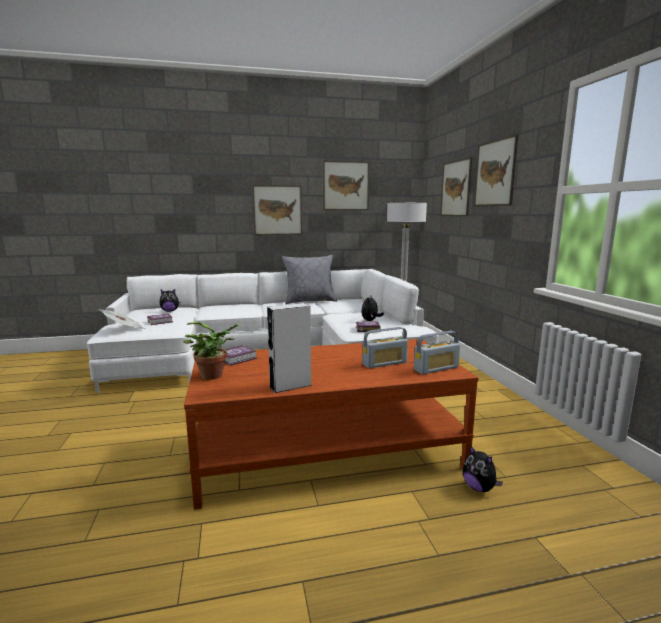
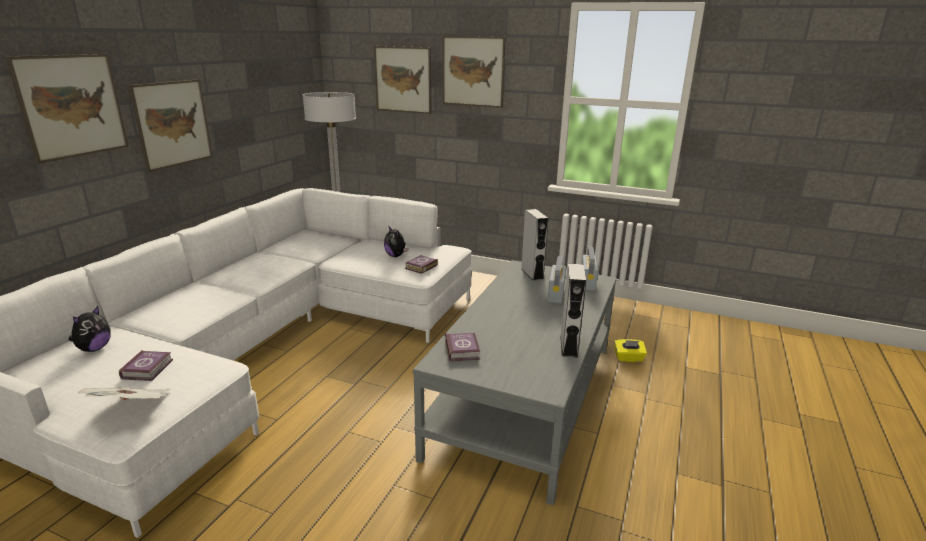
camera: 55 degrees left, 10 degrees up
(214, 375) = (500, 374): potted plant -> none
(309, 301) = (256, 253): grey pillow -> none
(328, 451) = (525, 397): brown coffee table -> grey coffee table
(346, 186) = (251, 74): picture -> picture (72, 106)
(408, 349) = (532, 273): none -> grey speaker
(479, 488) = (628, 358): plush toy -> yellow tissue box

